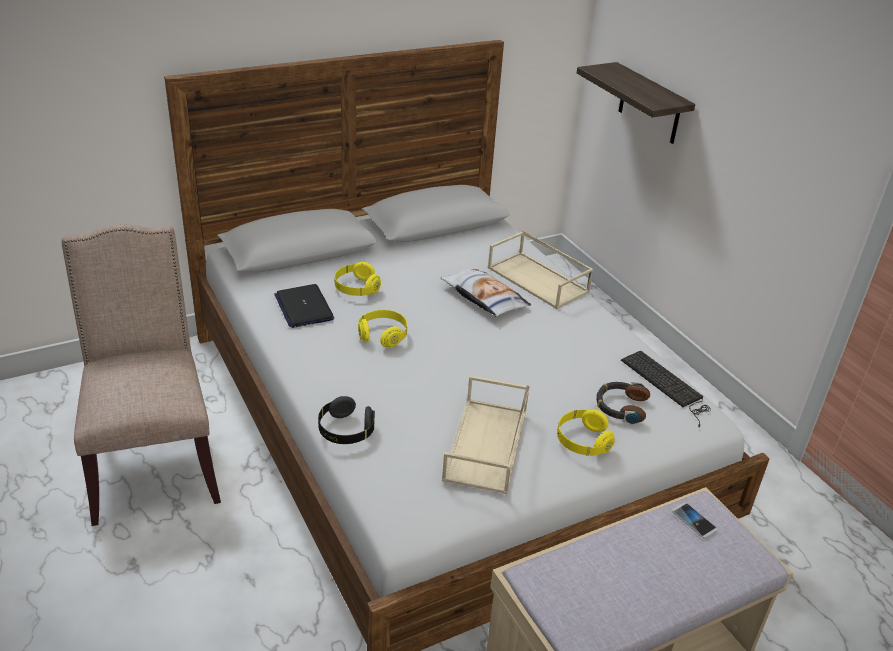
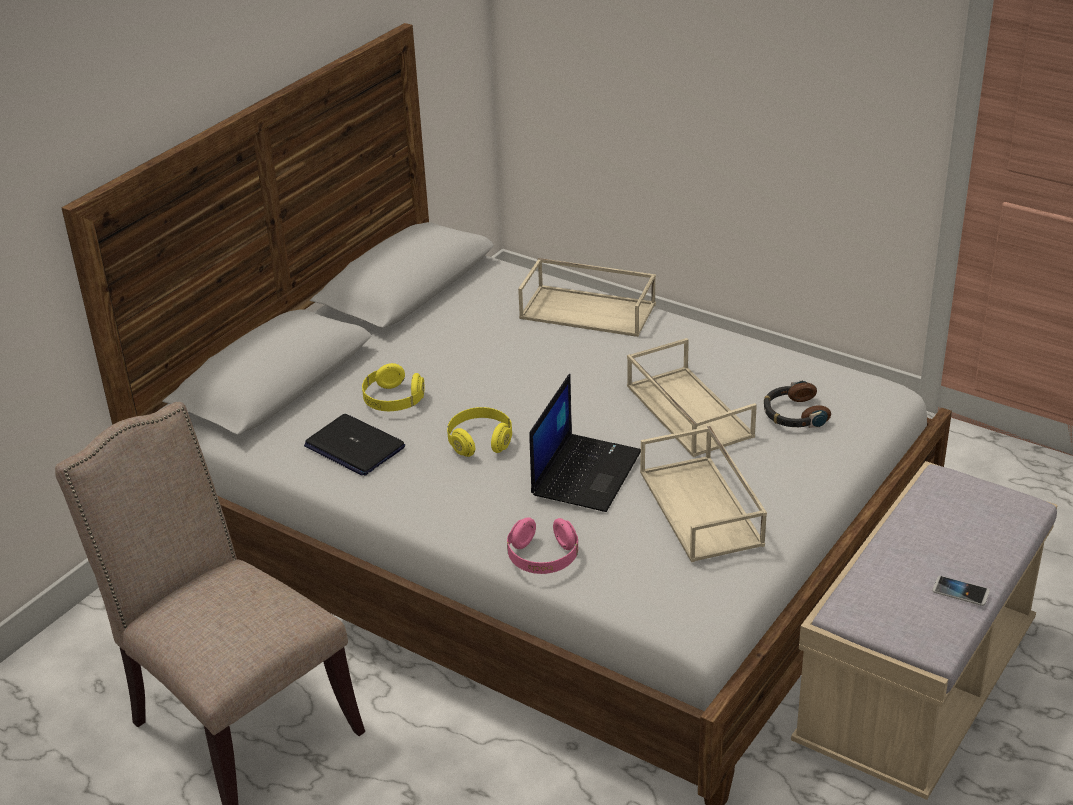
camera: 25 degrees left, 0 degrees up
(345, 431) = (543, 558): black headphones -> pink headphones
(429, 384) = (585, 472): none -> laptop
(484, 298) = (548, 355): pillow -> none
(543, 372) = (687, 410): none -> beige tray
(582, 441) = (788, 464): yellow headphones -> none
(649, 104) = (610, 52): shelf -> none
(667, 386) = (819, 374): keyboard -> none
(694, 521) = (945, 495): phone -> phone (960, 592)

